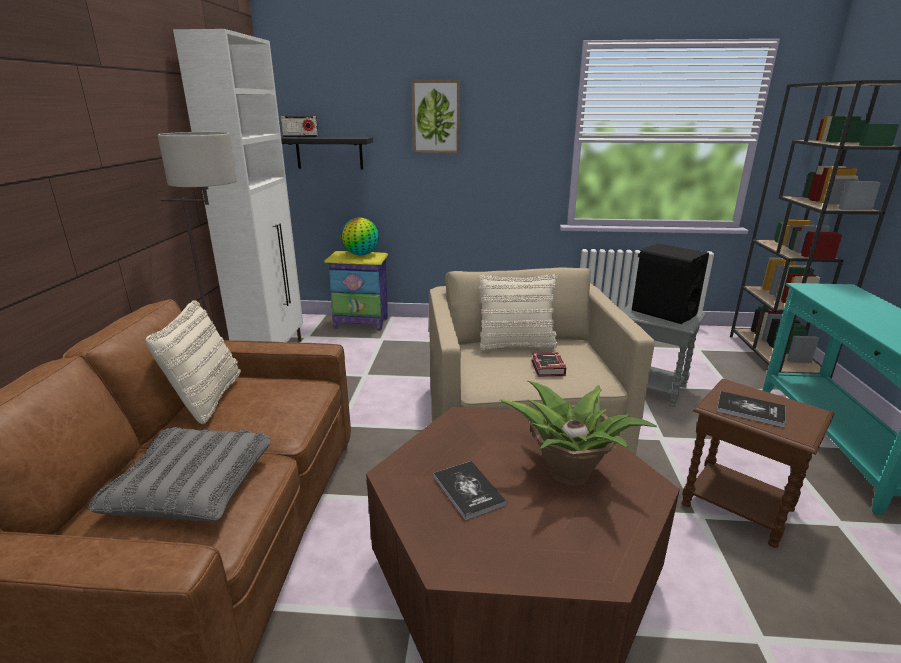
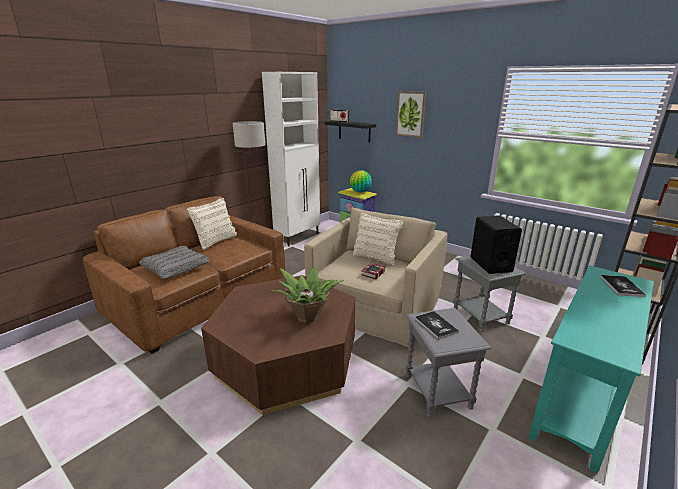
camera: 35 degrees right, 0 degrees up
(468, 490) = (259, 306): book -> book (621, 286)
(737, 507) = (436, 391): brown side table -> grey side table

